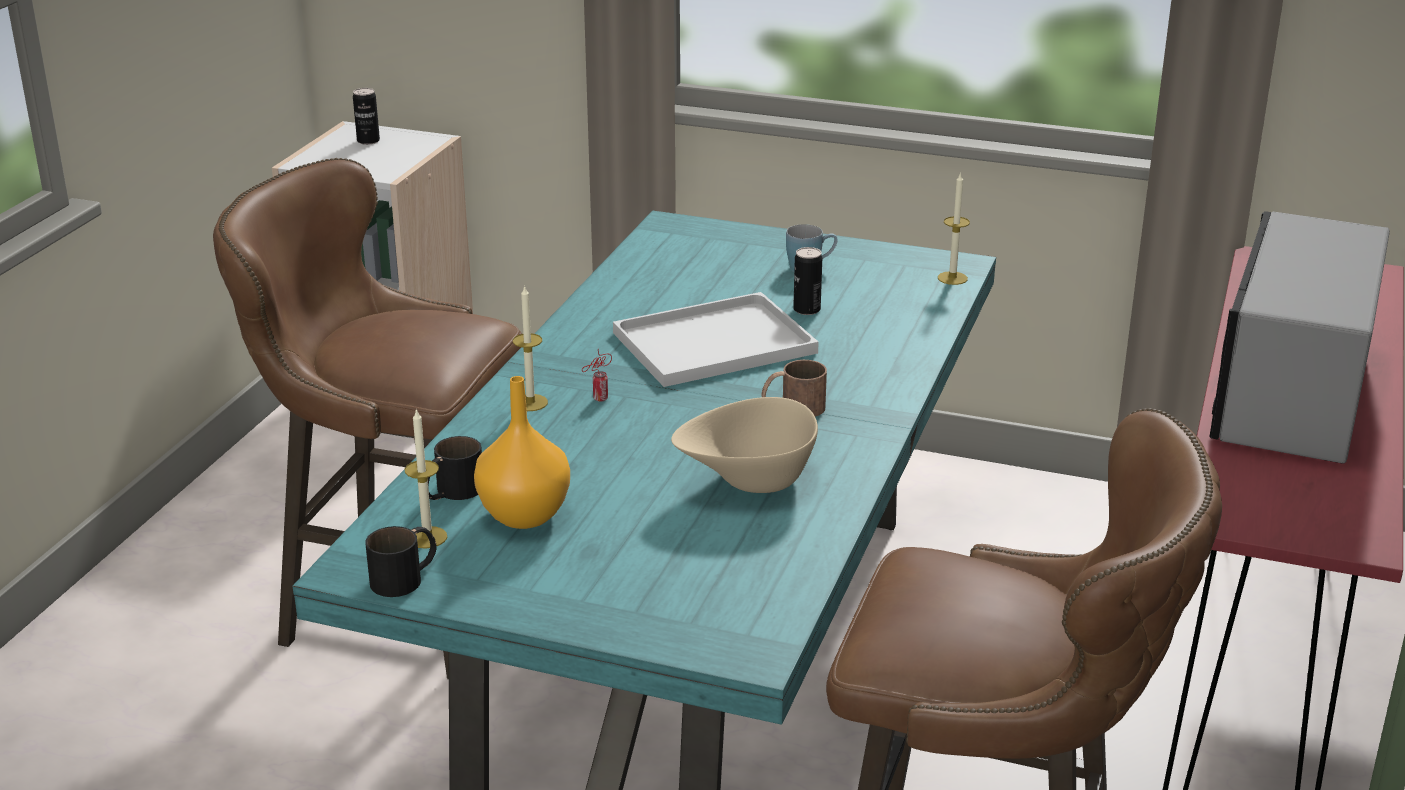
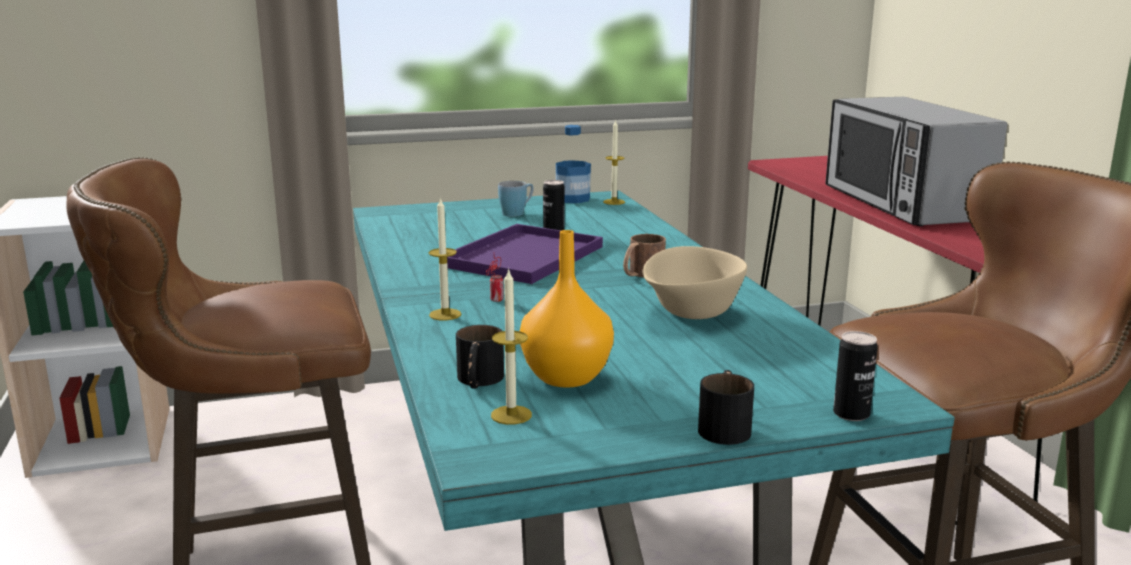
camera: 35 degrees left, 10 degrees down
(368, 141) = (54, 205): can -> can (851, 414)
(406, 577) = (542, 447): black mug -> black mug (724, 425)
(712, 344) = (523, 257): white tray -> purple tray
(911, 259) = (572, 199): none -> bottle

